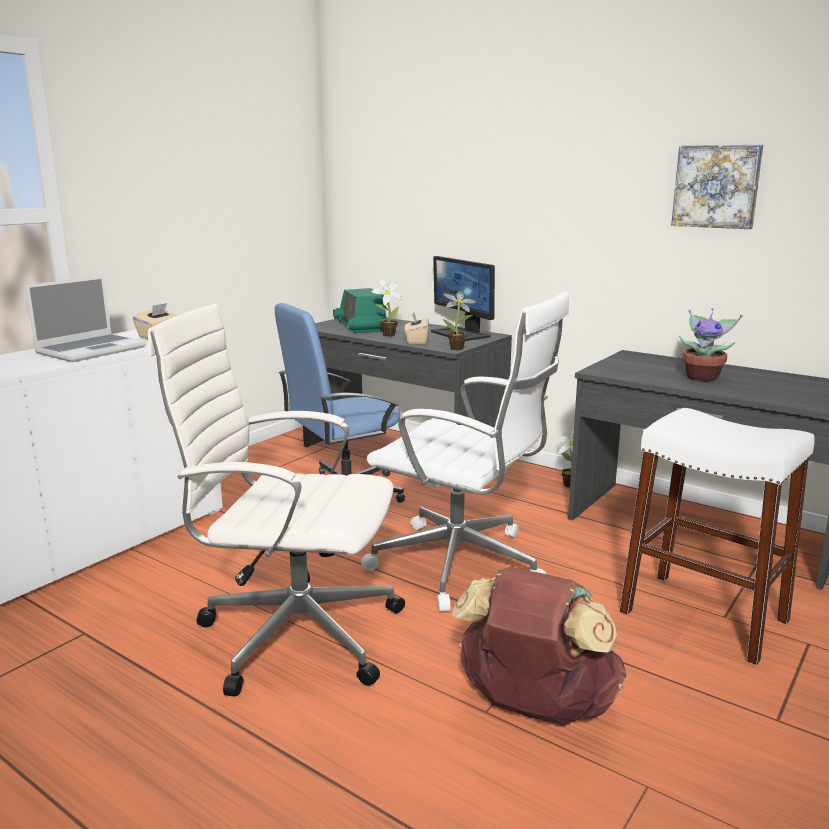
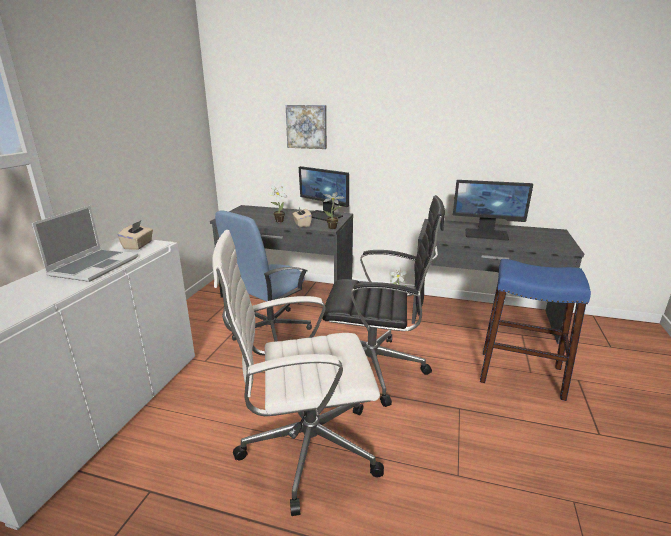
camera: 20 degrees left, 5 degrees up
(360, 326) = (254, 215): radio -> none
(462, 565) = (375, 369): white office chair -> black office chair
(535, 707) = (482, 463): brown backpack -> none
(703, 377) = (486, 234): potted plant -> monitor
(703, 616) = (520, 374): white stool -> blue stool
(716, 186) = (481, 121): picture -> picture (307, 126)

